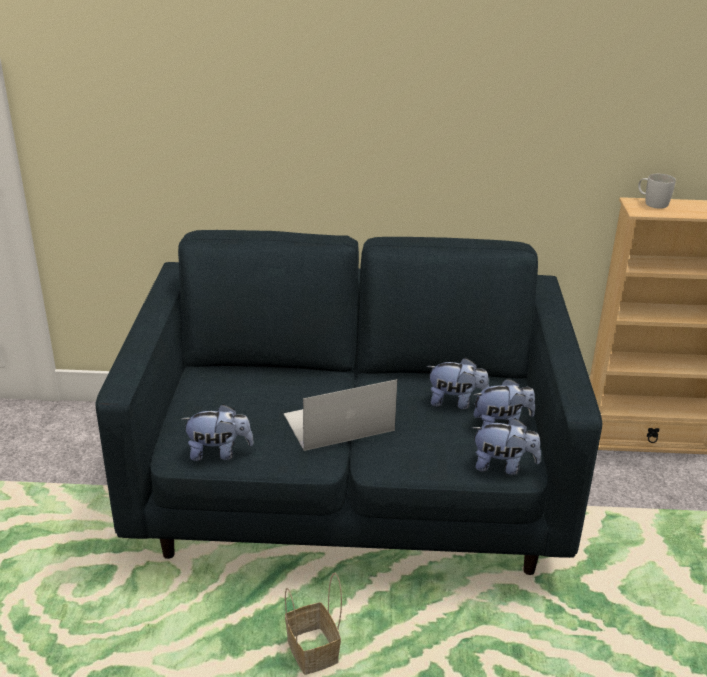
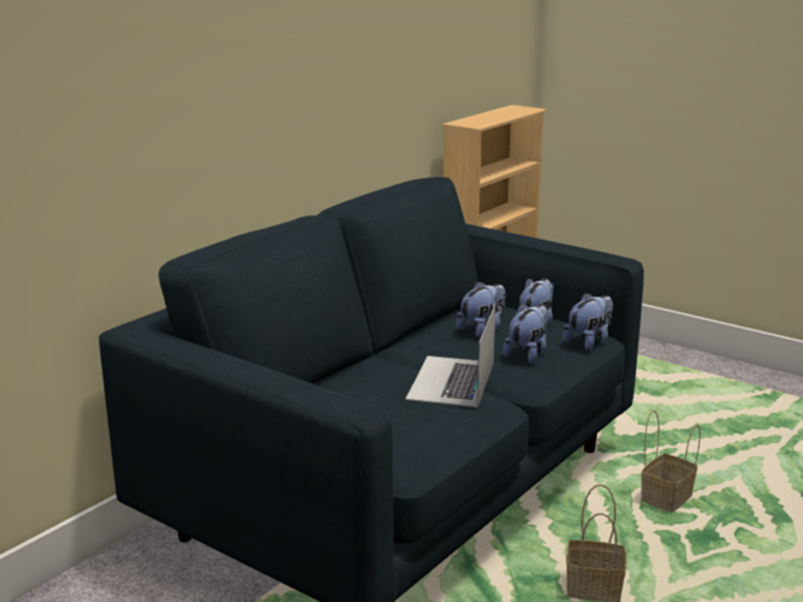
camera: 55 degrees left, 10 degrees down
(219, 453) = (430, 447): plush toy -> plush toy (528, 354)
(502, 652) = (666, 498): none -> basket
(652, 203) = (469, 120): white mug -> none

